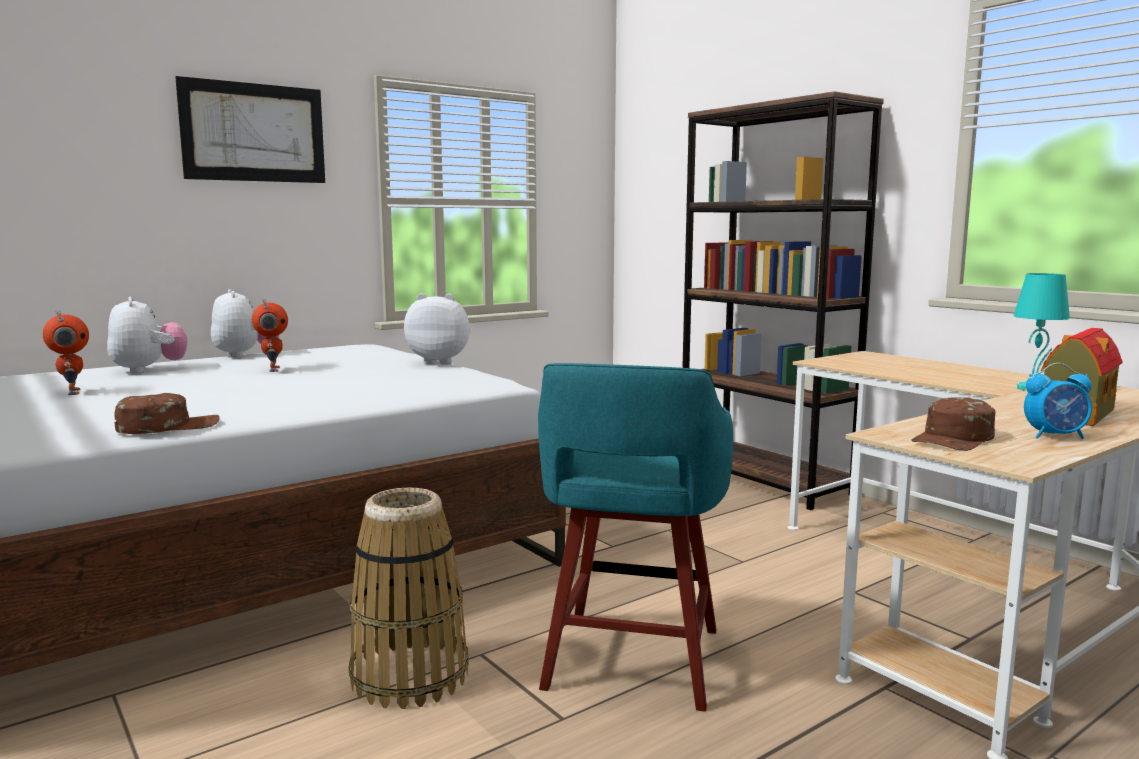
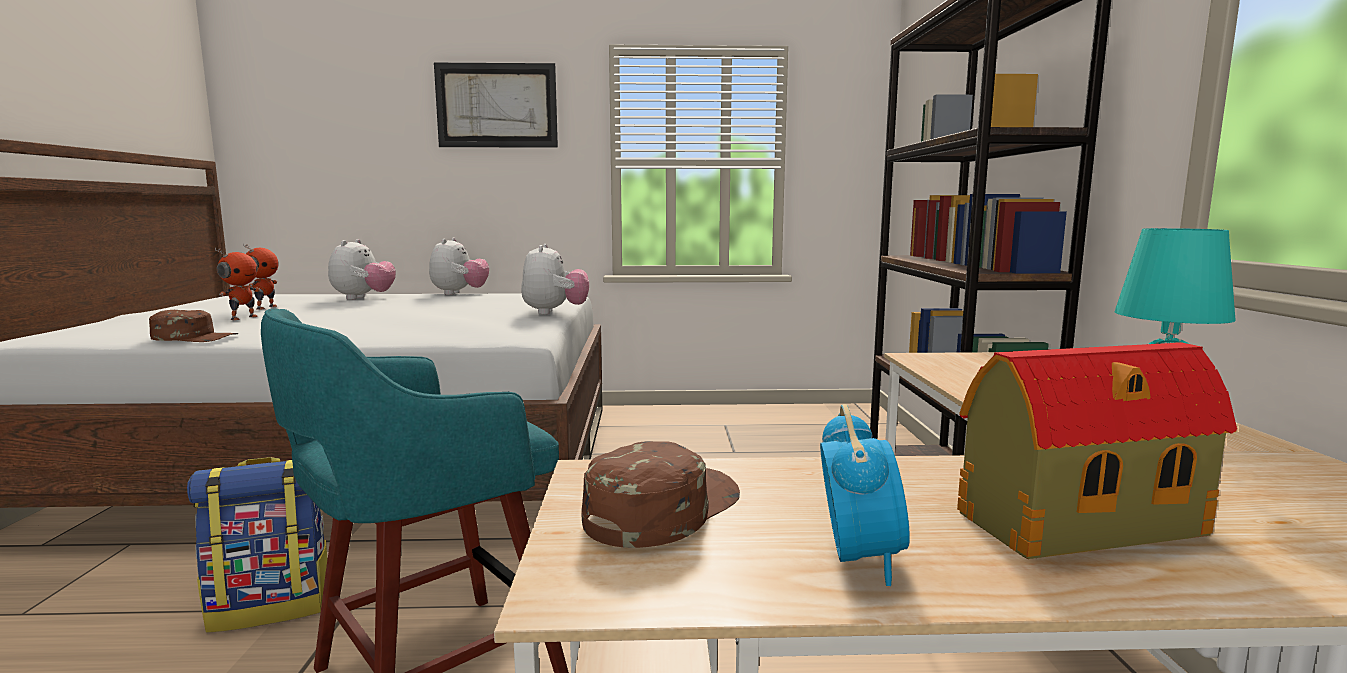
camera: 35 degrees right, 0 degrees up
(272, 369) = (428, 305): toy robot -> toy robot (243, 318)
(410, 675) = (272, 606): basket -> backpack
(440, 361) = (555, 312): plush toy -> plush toy turned 45 degrees clockwise
(954, 439) = (661, 509): brown cap -> brown cap turned 135 degrees clockwise
(1055, 436) = (858, 558): alarm clock -> alarm clock turned 120 degrees counterclockwise

